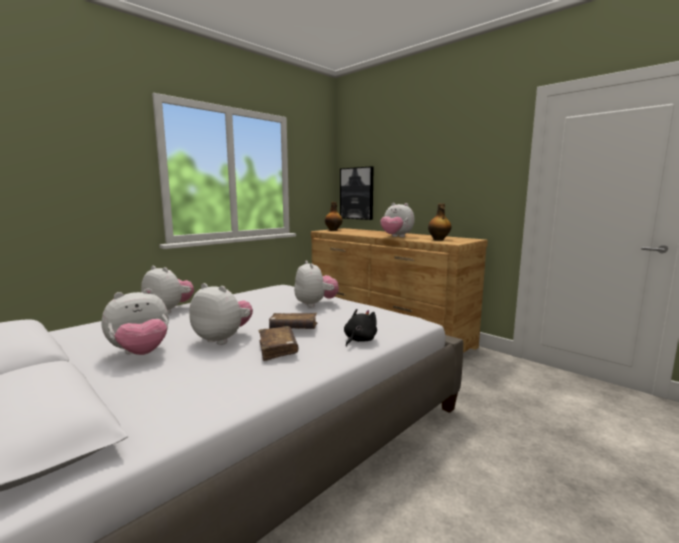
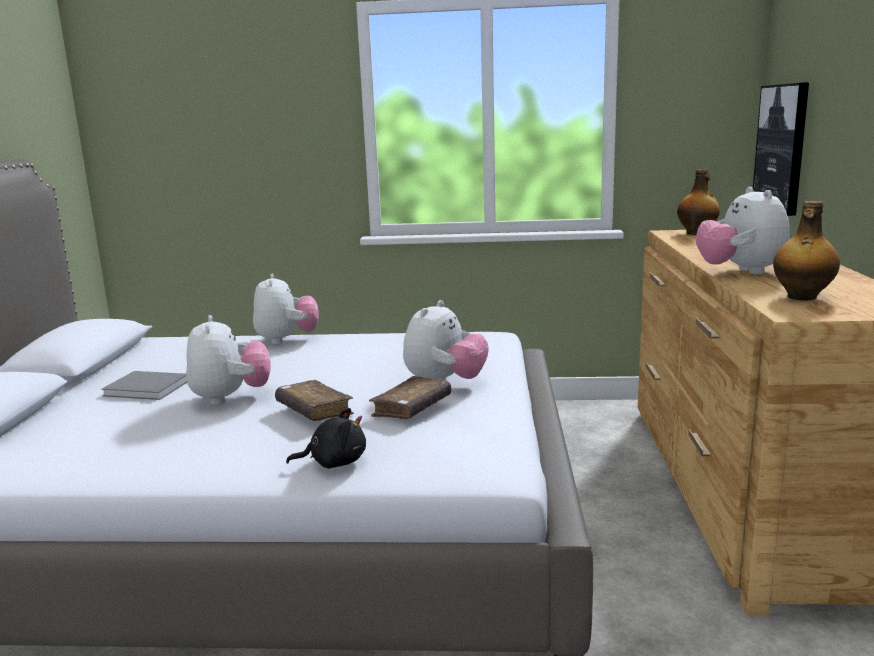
camera: 50 degrees right, 5 degrees up
(141, 353) = (149, 388): plush toy -> grey book
(277, 349) = (234, 433): brown book -> brown book (412, 408)

